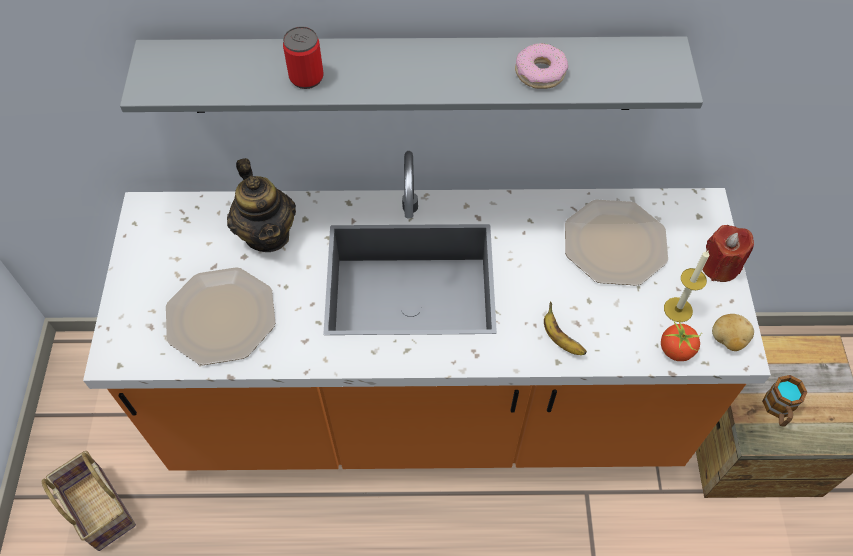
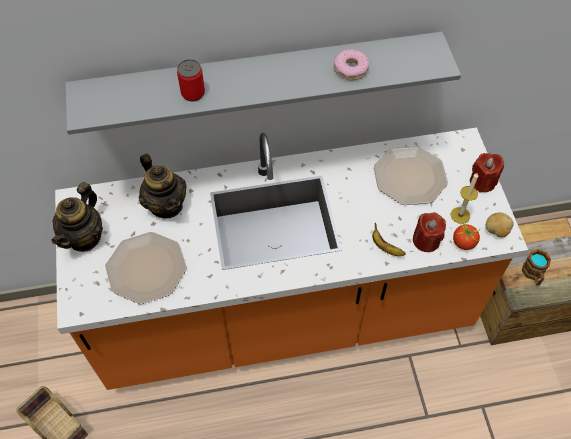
camera: 10 degrees left, 0 degrees up
(148, 261) = (84, 237): none -> teapot
(621, 338) = (426, 240): none -> red candle

